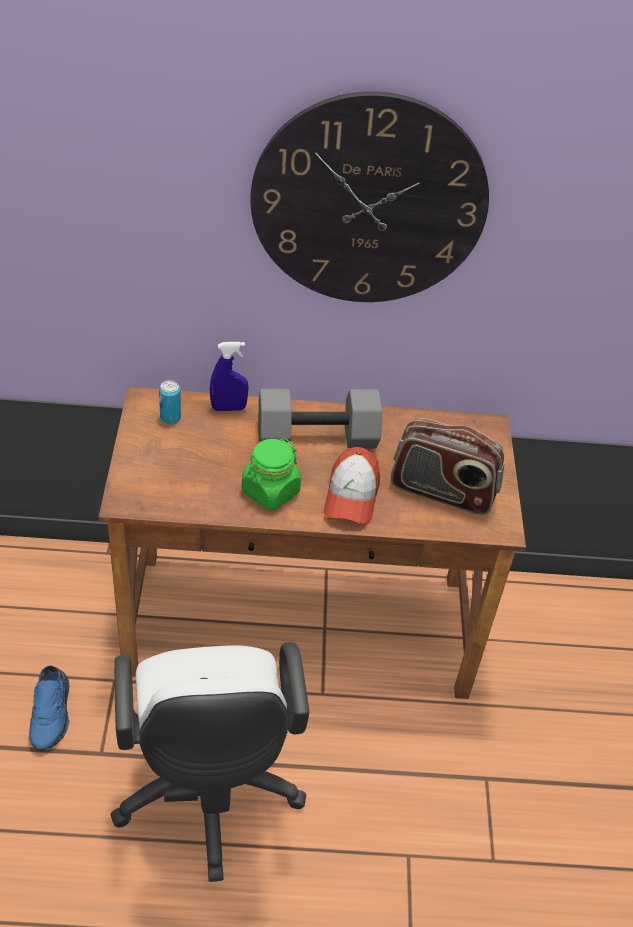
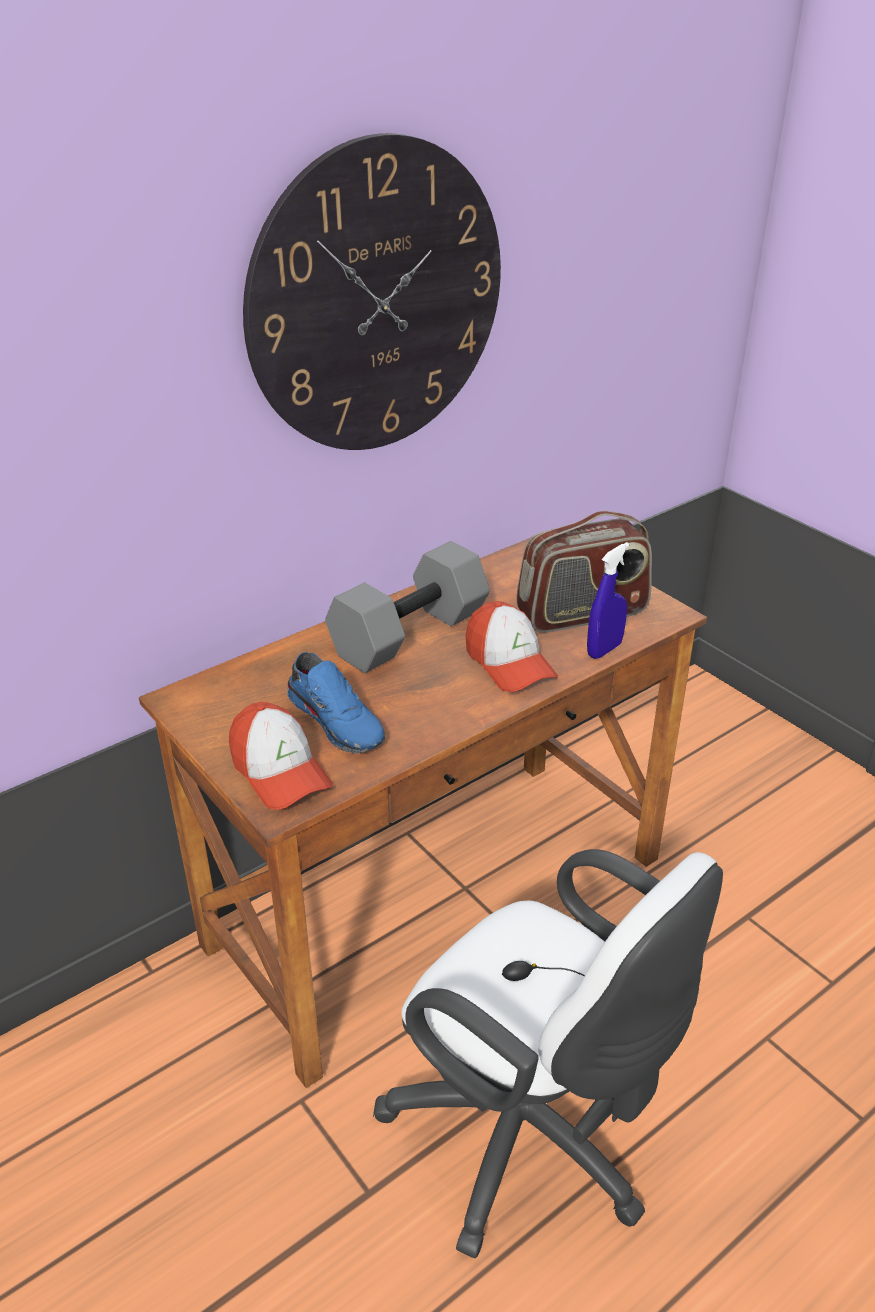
camera: 35 degrees left, 10 degrees down
(52, 714) = (264, 1196): blue shoe -> blue shoe (338, 720)
(146, 480) = (280, 772): none -> cap
(170, 417) = (229, 698): can -> none
(228, 408) = (283, 656): blue spray bottle -> blue spray bottle (604, 650)
(270, 491) = (427, 704): green jar -> none

